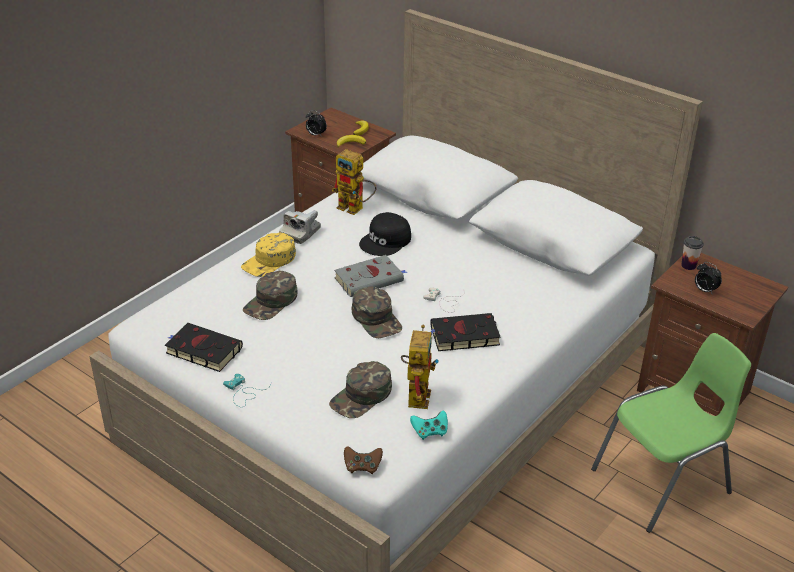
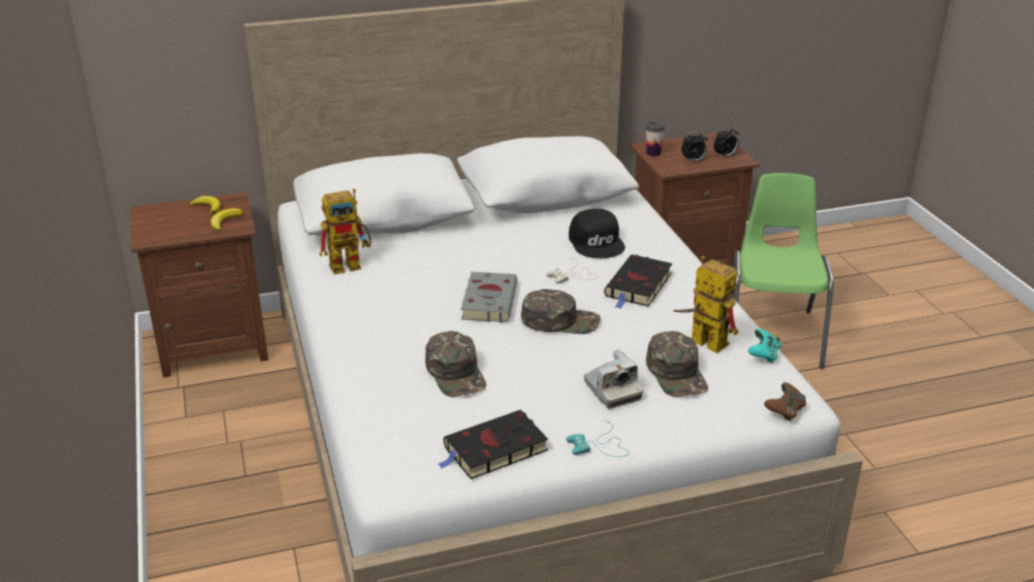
camera: 55 degrees left, 5 degrees down
(269, 261) = (377, 348): yellow cap -> none
(300, 233) = (349, 311): camera -> camera (612, 391)
(315, 135) = (172, 234): alarm clock -> alarm clock (725, 156)
(386, 241) = (434, 268): black cap -> black cap (597, 242)

